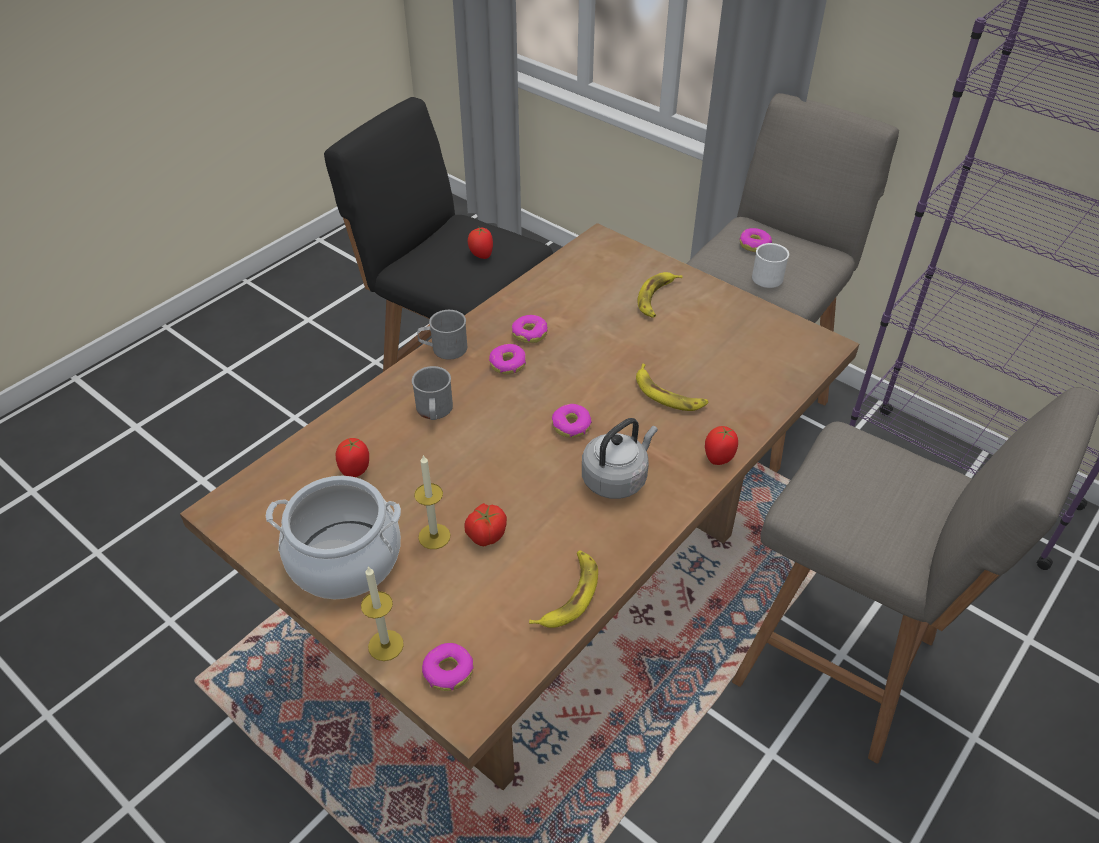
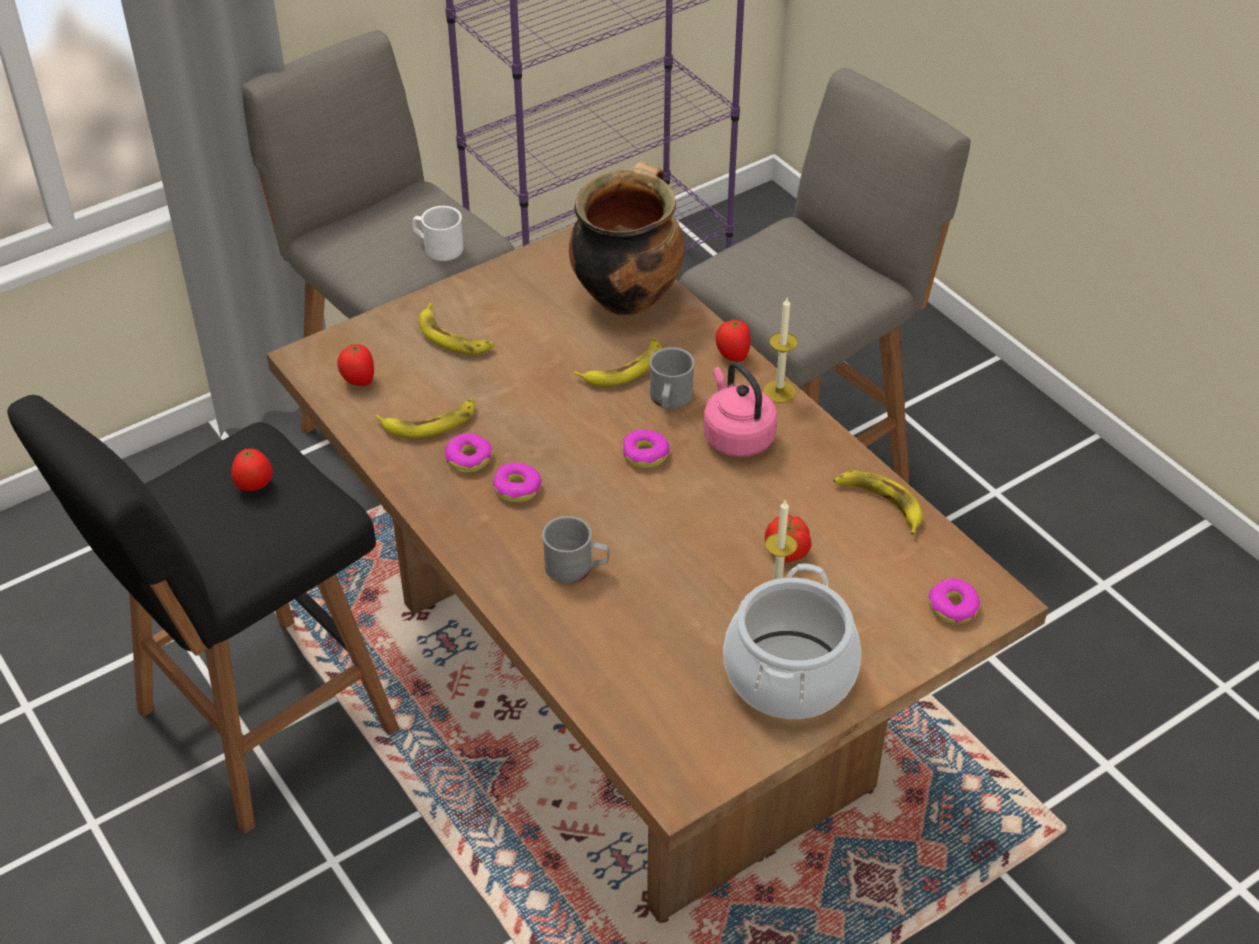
camera: 75 degrees left, 0 degrees up
(355, 470) = (652, 652): tomato -> tomato (358, 381)
(385, 645) = (912, 652): candle -> candle (779, 392)
(443, 348) = (461, 542): grey mug -> grey mug (669, 400)
(560, 307) = (430, 422): none -> banana
(616, 478) = (736, 436): grey kettle -> pink kettle
(754, 245) = (374, 240): donut -> none
(760, 378) = (626, 295): none -> cooking pot

